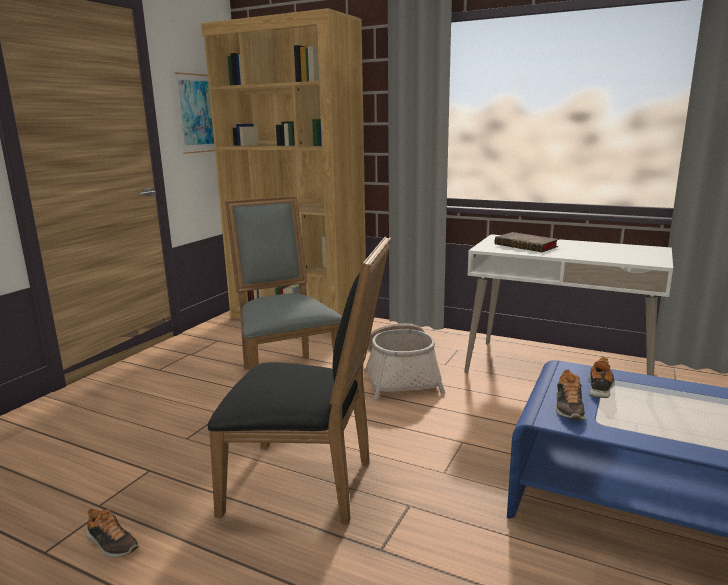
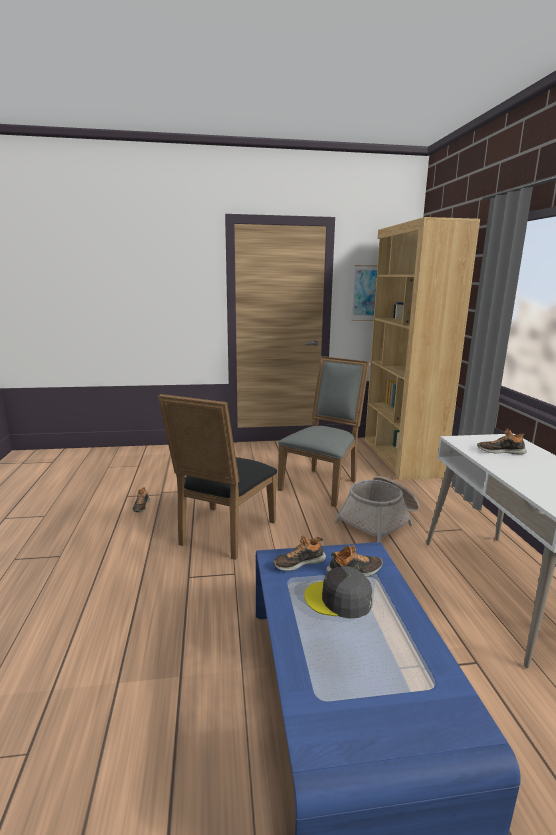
camera: 55 degrees right, 0 degrees up
(308, 485) = (223, 534): black chair -> black chair turned 45 degrees clockwise
(527, 246) = (500, 451): book -> shoe
(647, 408) = (339, 599): none -> grey cap

